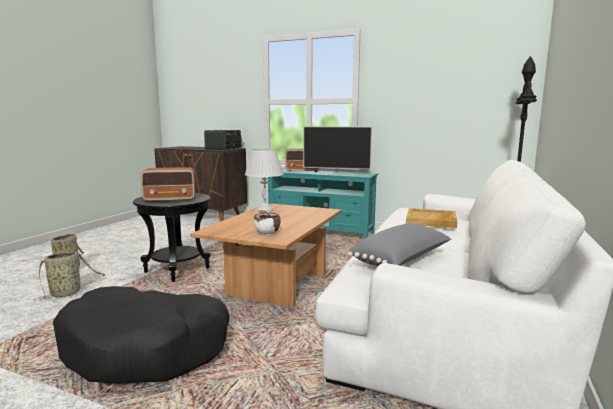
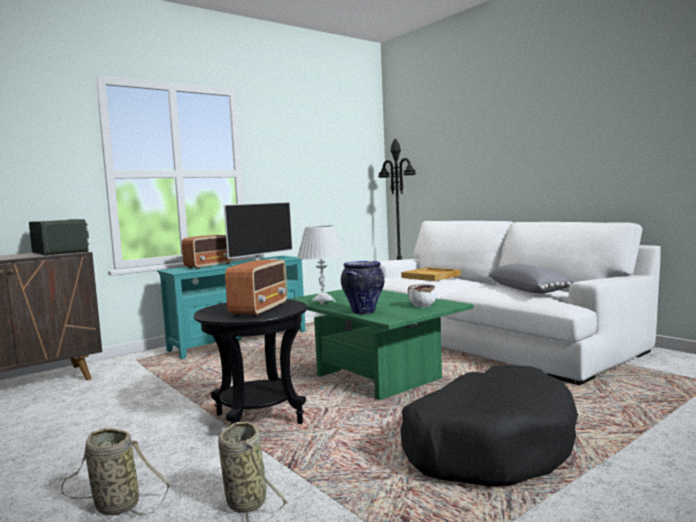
camera: 60 degrees left, 5 degrees down
(232, 223) = (363, 312): none -> vase
(275, 283) = (374, 377): brown coffee table -> green coffee table

